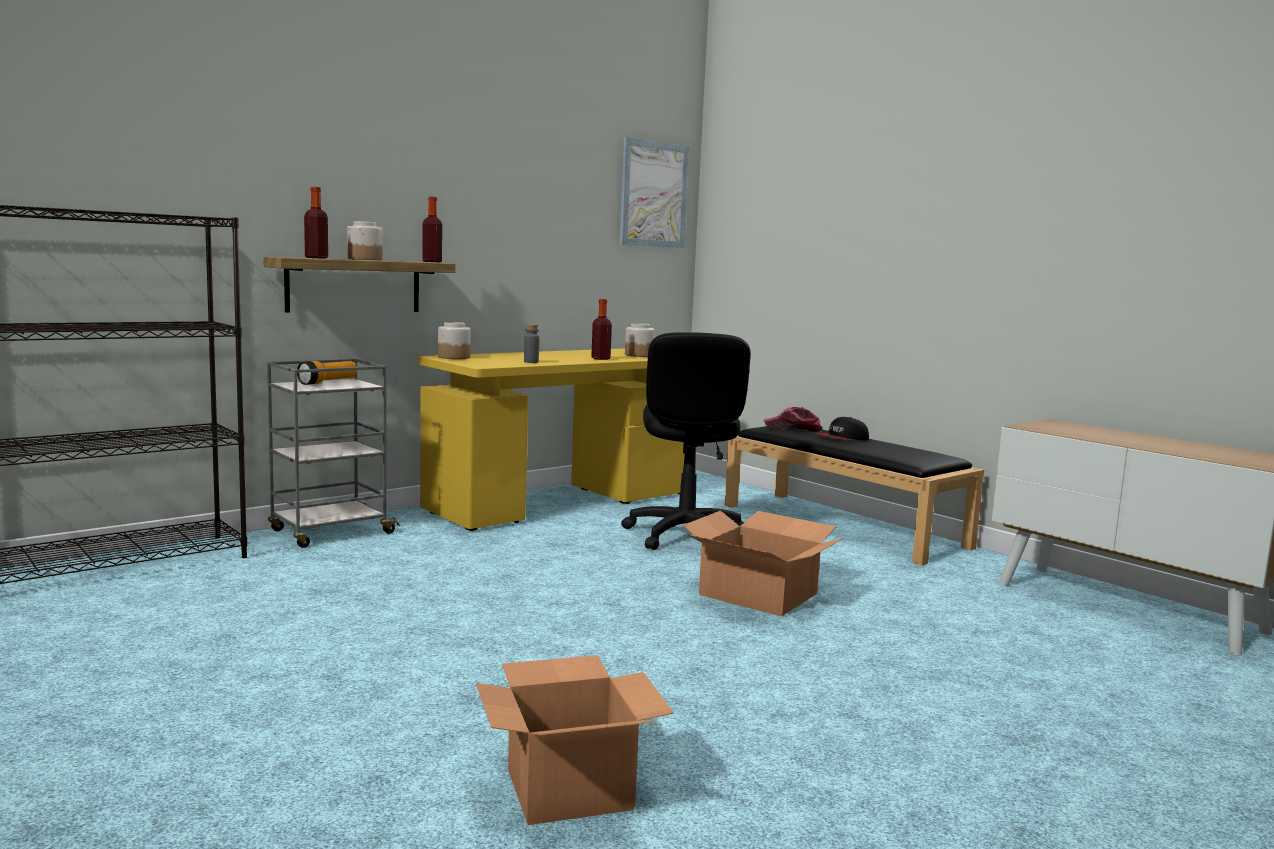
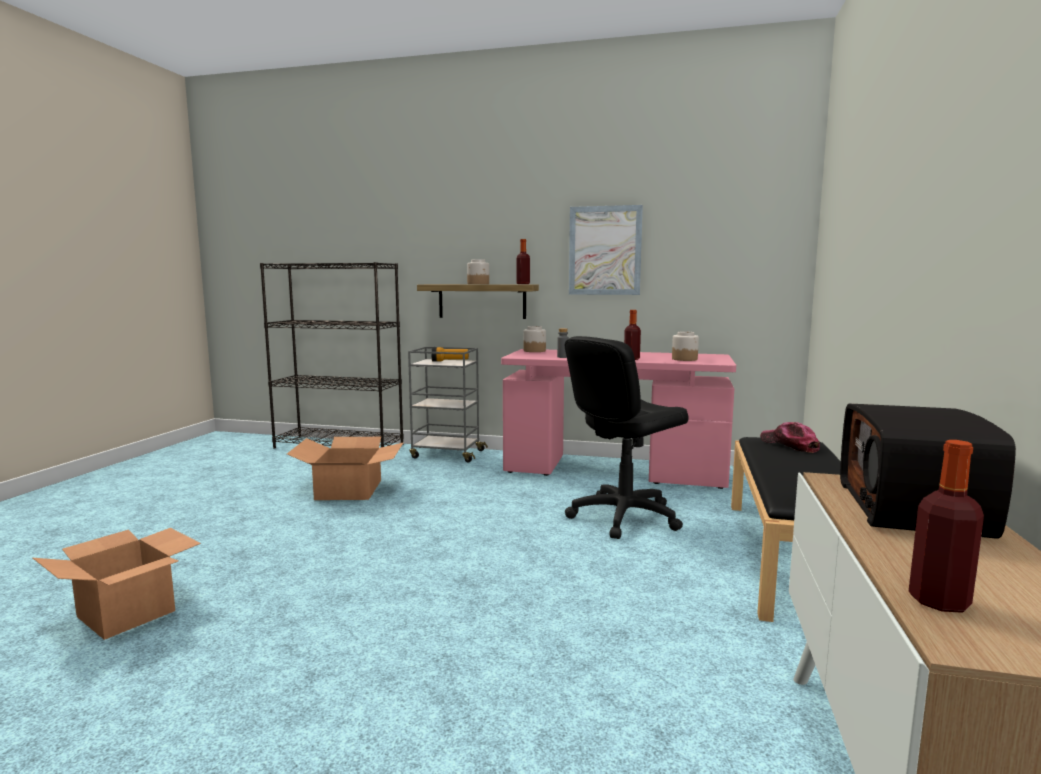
camera: 55 degrees right, 0 degrees up
(316, 258) = (445, 284): bottle -> bottle (939, 601)
(561, 502) = (614, 470): yellow desk -> pink desk
(653, 194) = (755, 216): picture -> picture (605, 250)
(758, 594) = (536, 574): cardboard box -> cardboard box (350, 489)
(841, 439) = (800, 462): cap -> none
(1095, 432) = (914, 509): none -> radio

